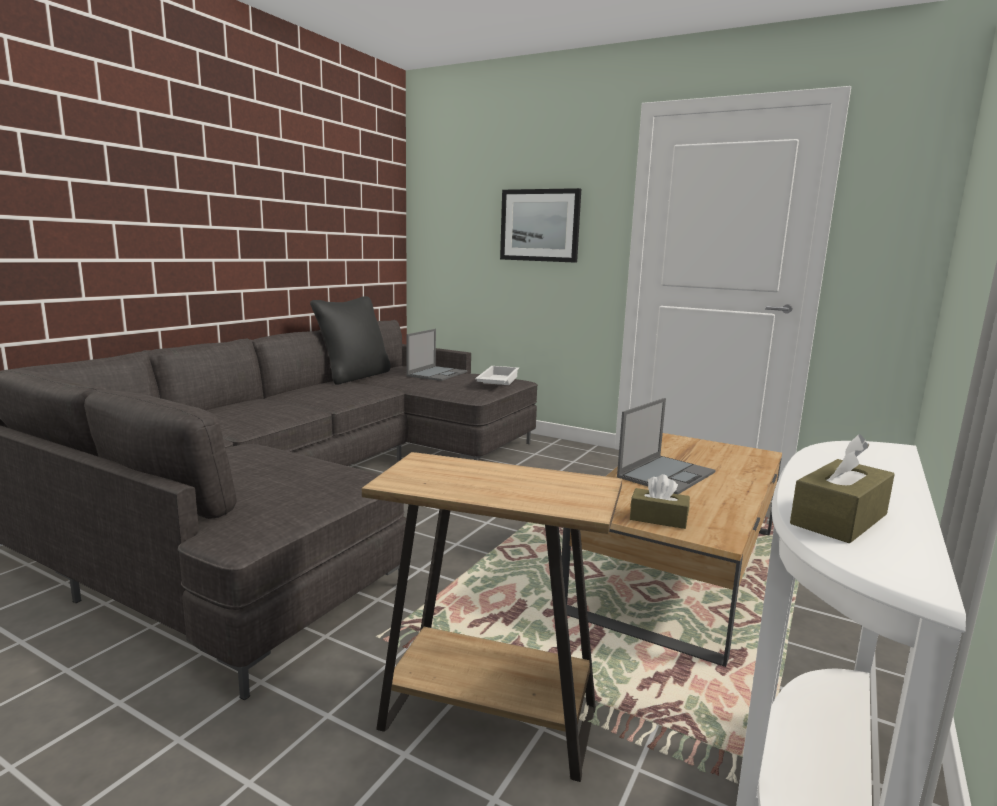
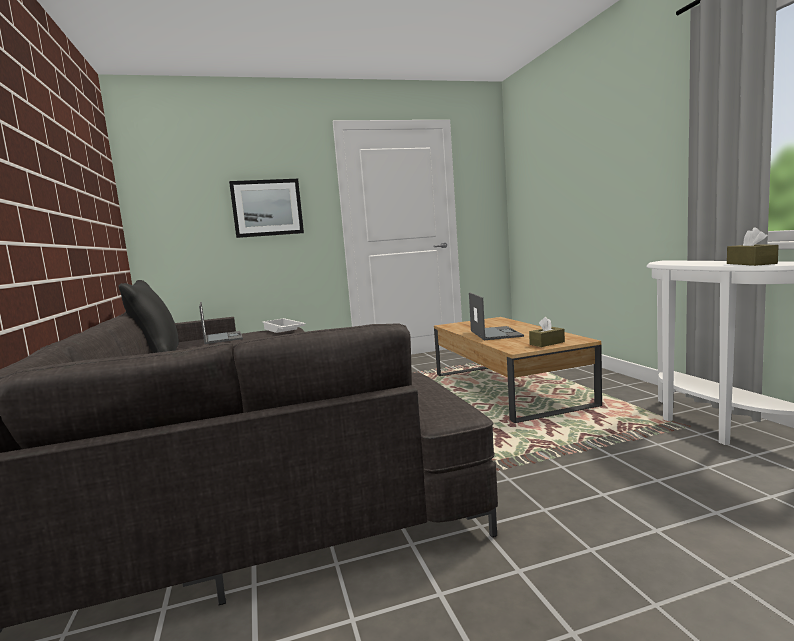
camera: 45 degrees left, 5 degrees down
(489, 719) = (592, 465): brown side table -> none

